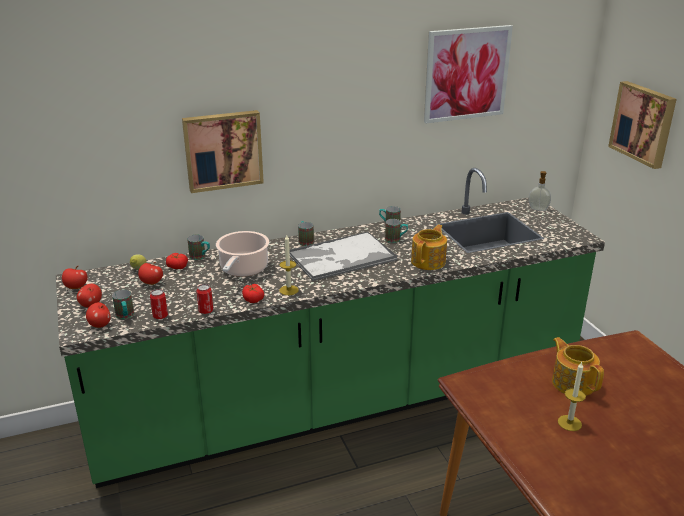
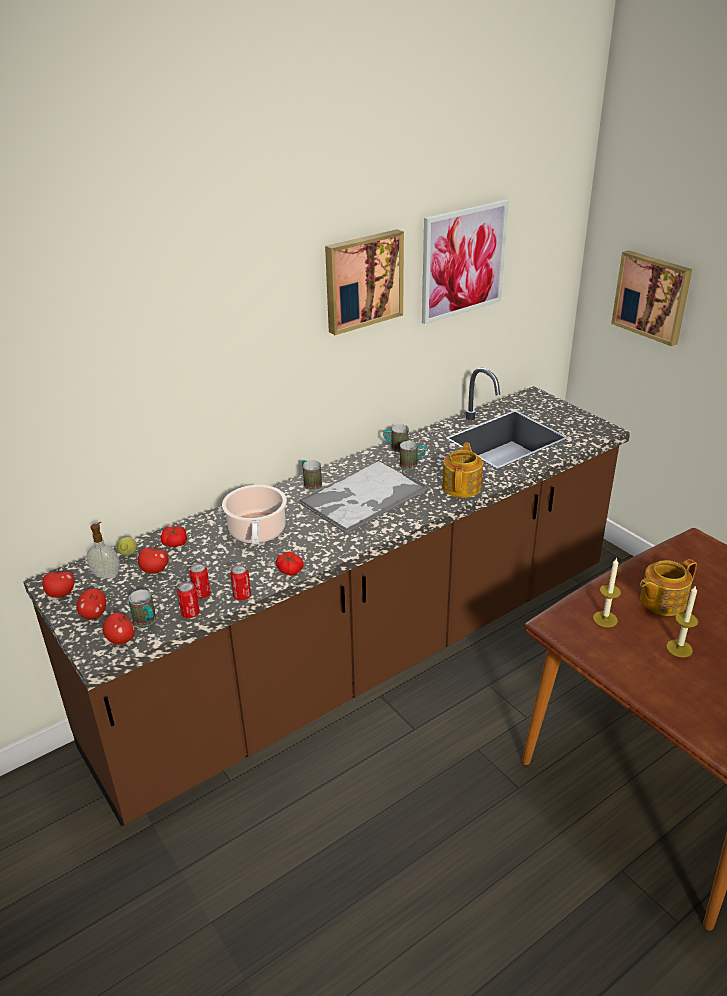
camera: 15 degrees left, 5 degrees up
(176, 305) = (202, 594): none -> can
(200, 257) = (196, 525): mug -> none
(223, 150) = (209, 392): picture -> picture (362, 280)
(289, 290) = (325, 550): candle -> candle (605, 619)
(342, 402) = (366, 656): green counter -> brown counter
(538, 209) = (544, 401): soap dispenser -> soap dispenser (106, 574)
(572, 383) = (661, 601): teapot -> teapot turned 75 degrees counterclockwise

